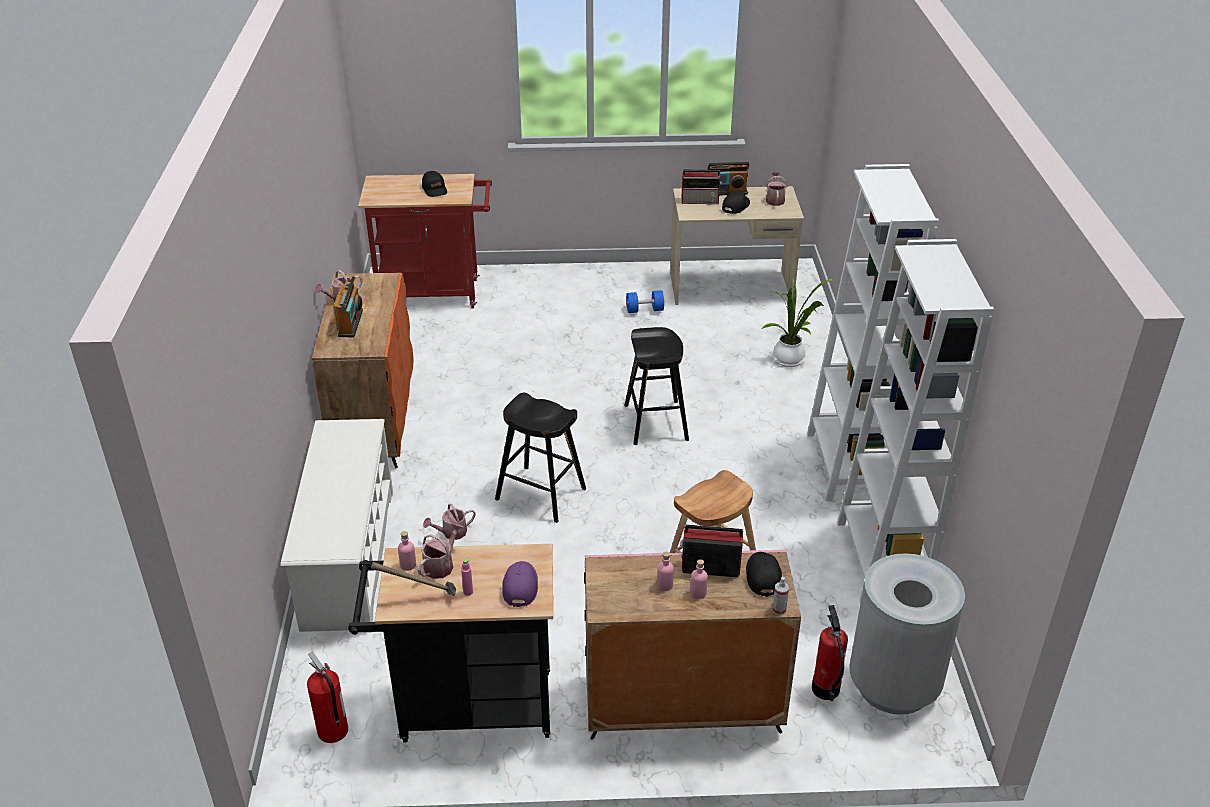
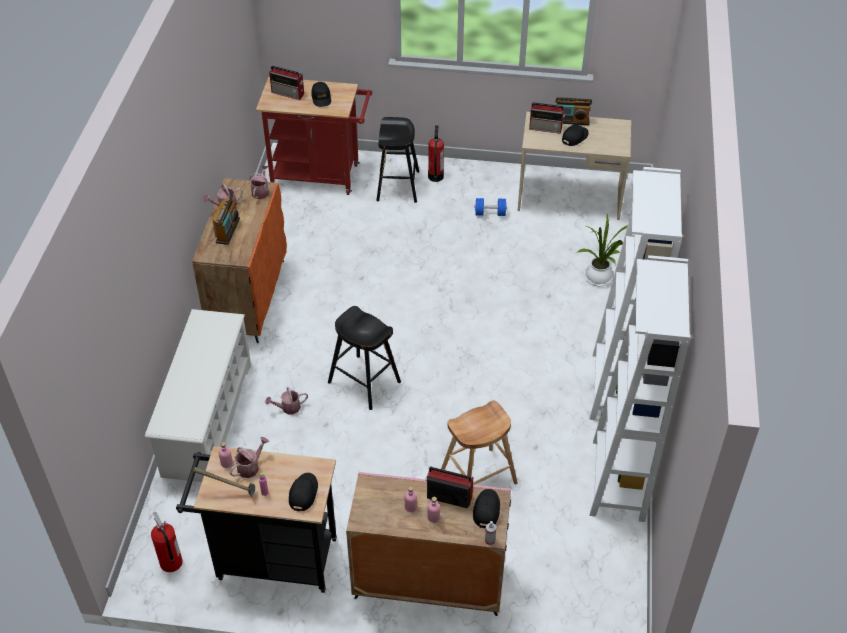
camera: 10 degrees right, 10 degrees up
(394, 188) = (288, 93): none -> radio
(520, 586) = (303, 493): purple cap -> black cap
(655, 422) = (471, 326): black stool -> black stool (398, 186)
(775, 199) = (611, 134): watering can -> watering can (261, 191)
(825, 689) = (540, 585): fire extinguisher -> fire extinguisher (435, 176)
(893, 685) = (594, 590): grey trash can -> none

